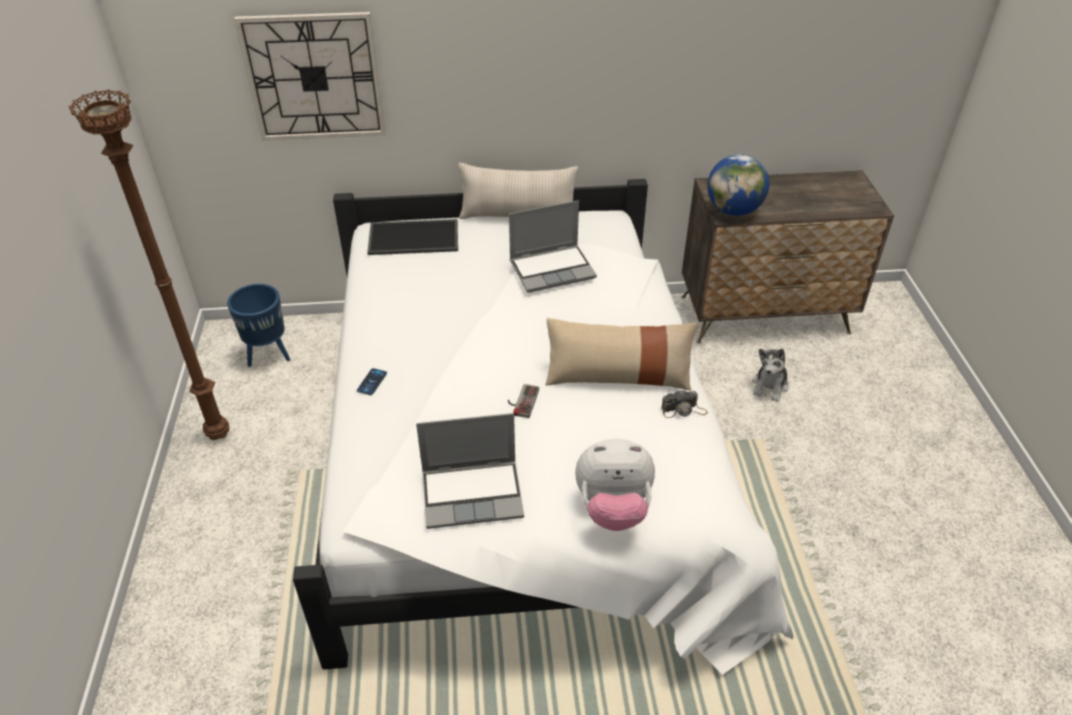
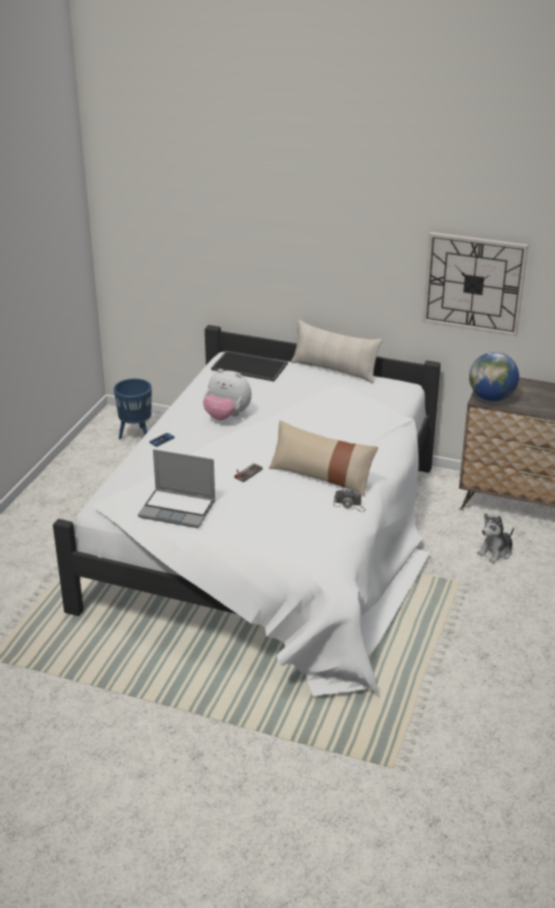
camera: 25 degrees right, 10 degrees down
(220, 436) = (77, 474): brown floor lamp -> none
(314, 77) = (206, 238): wall clock -> wall clock (474, 284)
(553, 269) = (329, 406): laptop -> none
(613, 509) = (257, 540): plush toy -> plush toy (227, 416)

